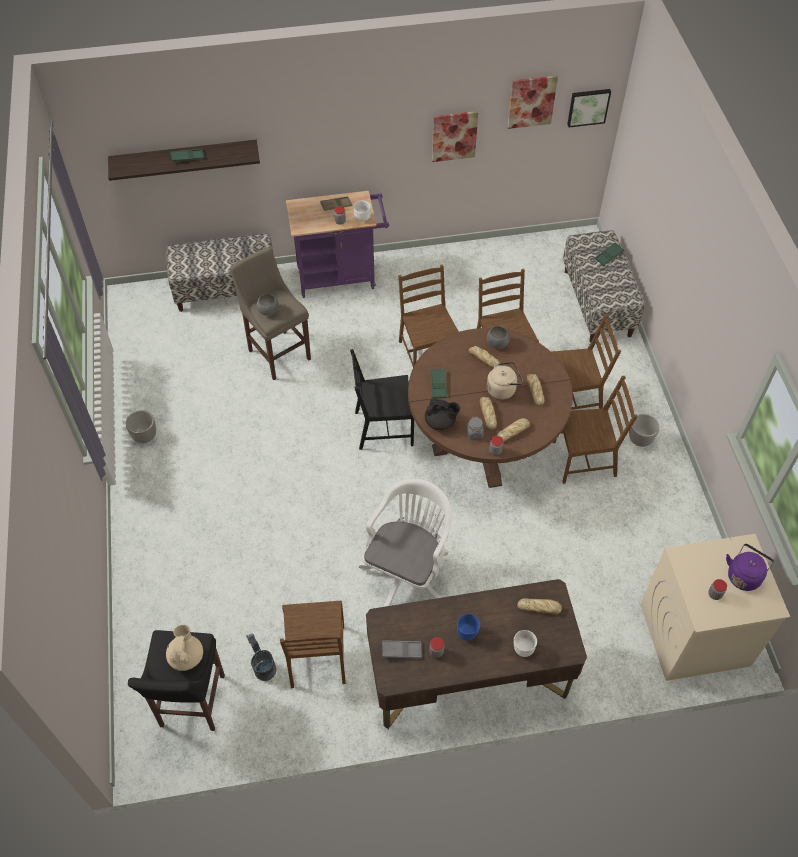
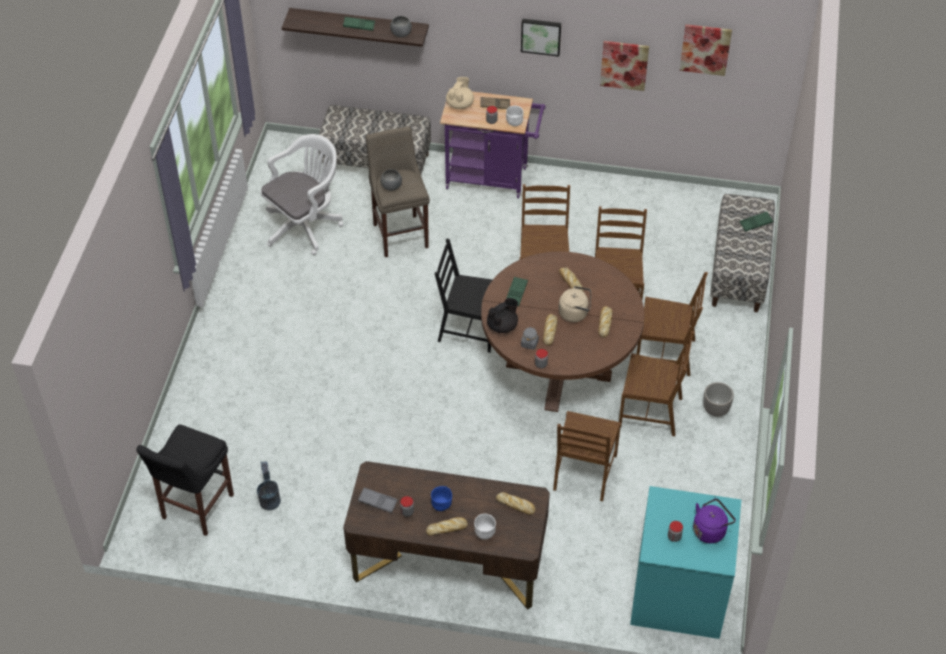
camera: 20 degrees right, 5 degrees down
(145, 437) = (246, 275): planter -> none
(186, 656) = (196, 451): beige teapot -> beige teapot (460, 104)
(317, 657) = (320, 505): brown chair -> brown chair (584, 472)
(408, 571) = (434, 459): white office chair -> white office chair (305, 225)
(440, 422) = (502, 326): black teapot -> black teapot turned 75 degrees counterclockwise
(497, 343) = (590, 271): grey bowl -> grey bowl (401, 33)
(513, 431) = (566, 352): bread -> bread (447, 528)
(588, 106) = (765, 67): picture -> picture (541, 36)
(693, 635) = (677, 595): beige washing machine -> turquoise washing machine

